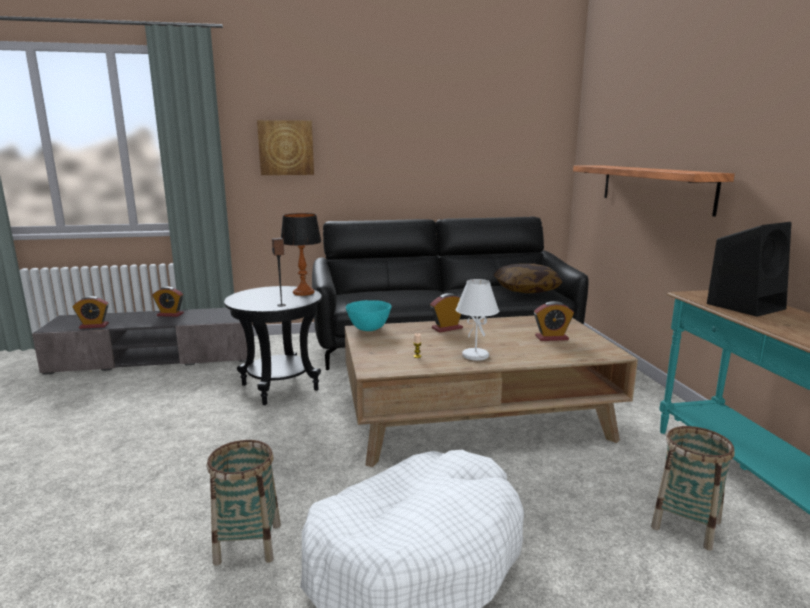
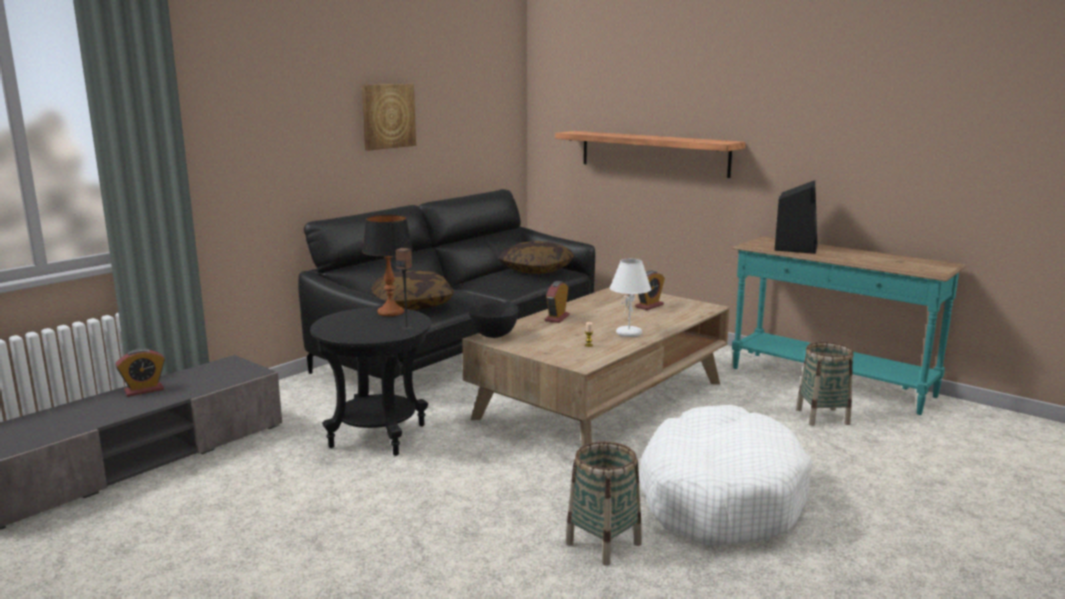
camera: 40 degrees left, 0 degrees up
(94, 326) = (60, 432): alarm clock -> none
(286, 148) = (251, 129): picture -> picture (387, 116)
(368, 329) = (494, 336): turquoise bowl -> black bowl
(377, 295) = (413, 304): none -> pillow

